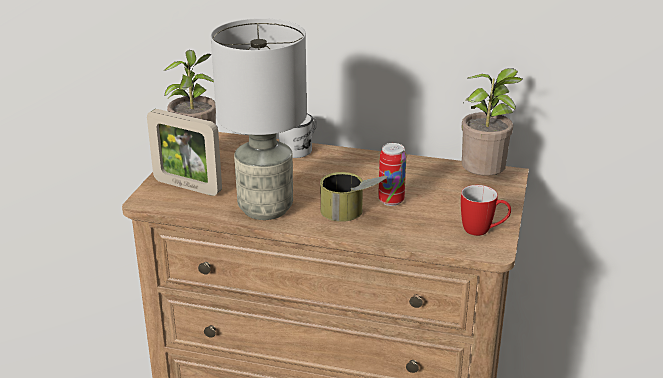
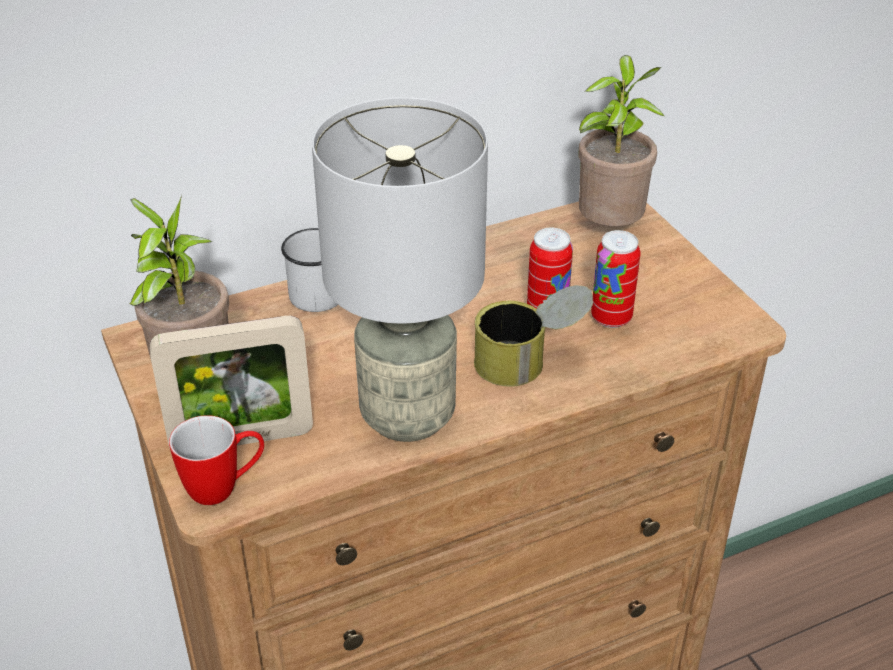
camera: 40 degrees left, 10 degrees up
(422, 215) = (611, 318): none -> can
(483, 231) = (703, 305): mug -> mug (224, 488)

